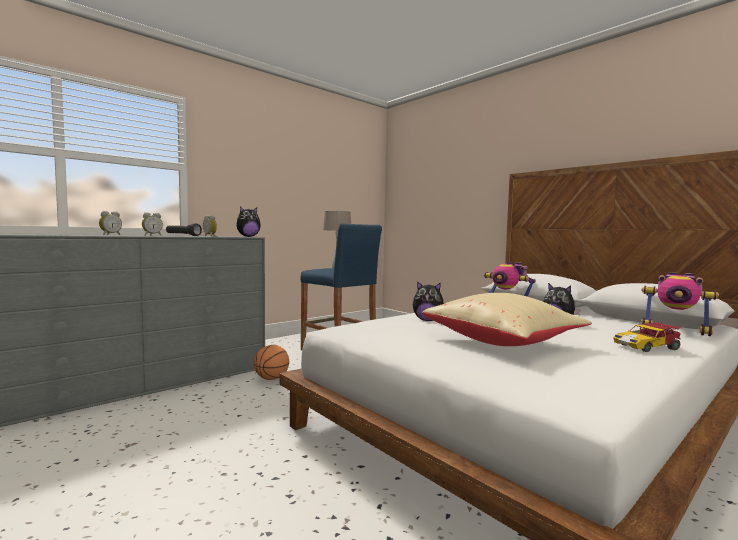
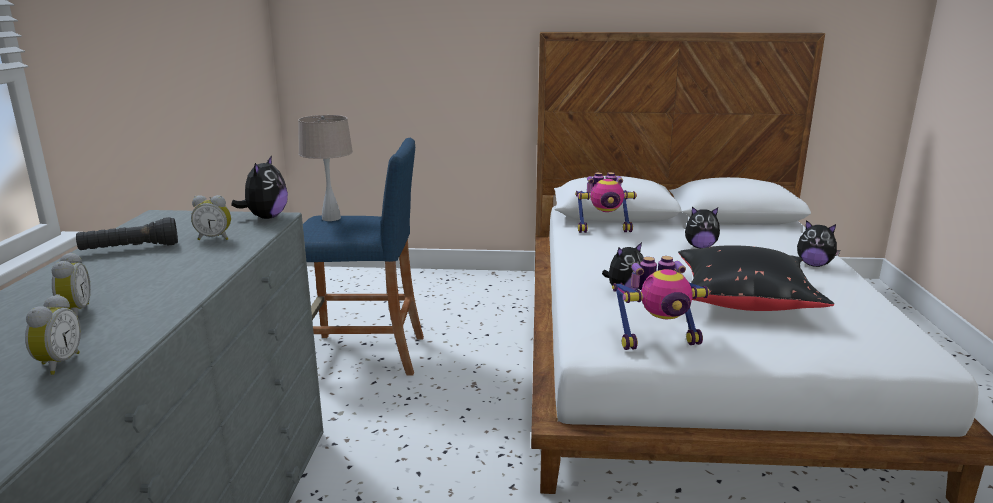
camera: 45 degrees left, 15 degrees up
(152, 235) = (139, 279): alarm clock -> alarm clock (57, 364)
(271, 379) = (374, 444): basketball -> none
(503, 342) = (743, 301): beige pillow -> black pillow
(647, 347) = (814, 265): toy car -> plush toy
(675, 330) = (781, 231): toy robot -> toy robot (658, 341)

